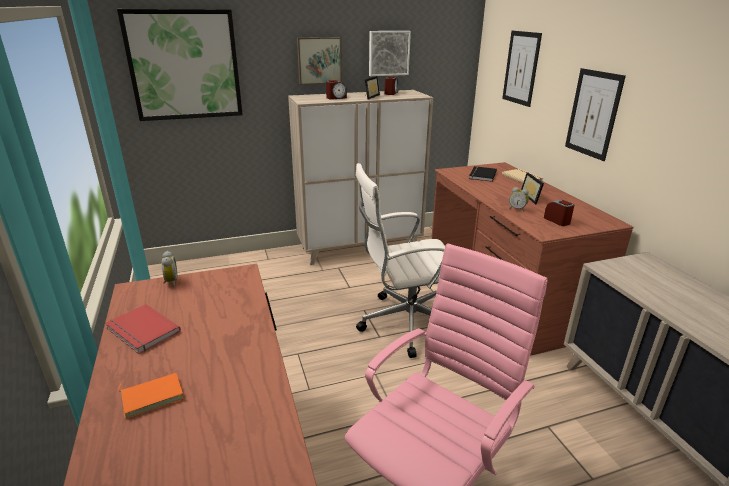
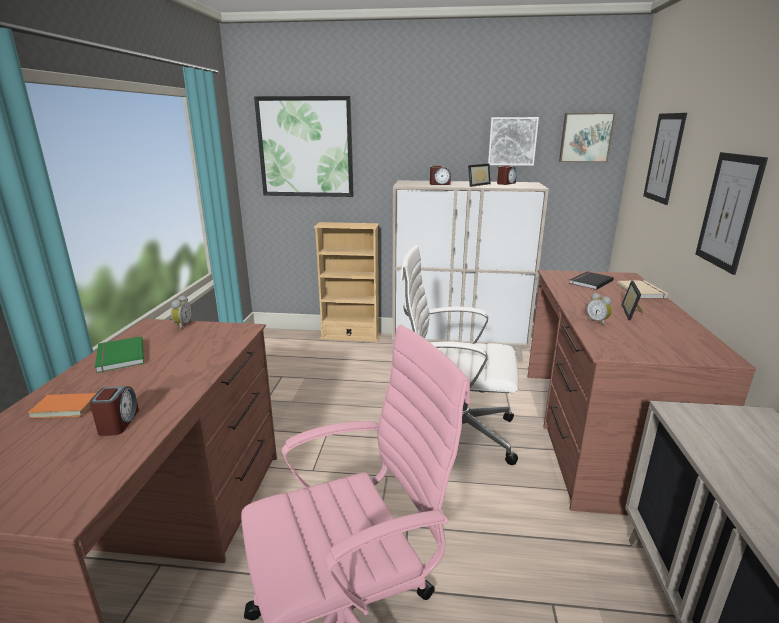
camera: 25 degrees right, 5 degrees down
(141, 331) = (118, 357): red book -> green book
(252, 255) = (350, 336): none -> beige bookcase
(319, 60) = (433, 147): picture -> picture (585, 137)
(557, 221) = (640, 342): alarm clock -> alarm clock (118, 422)

